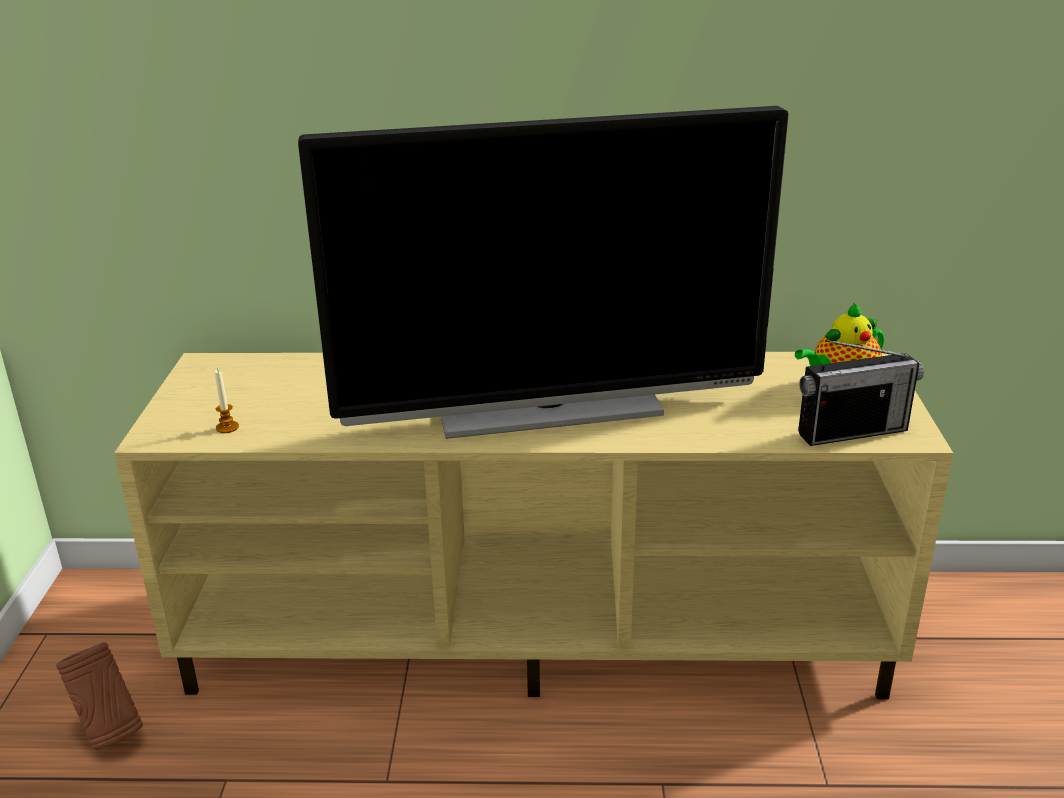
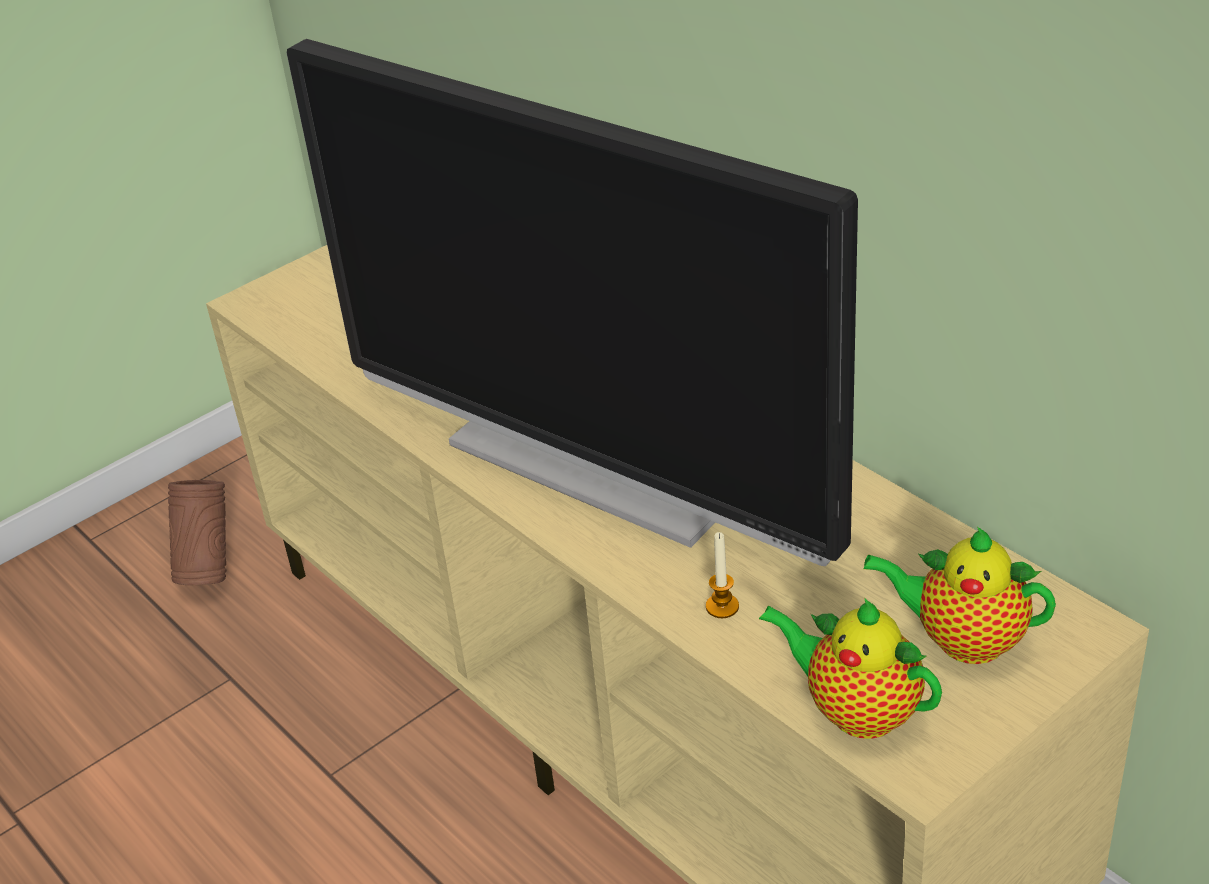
camera: 50 degrees right, 10 degrees up
(227, 427) = (312, 322): candle -> candle (722, 606)
(852, 432) = (856, 710): radio -> teapot

